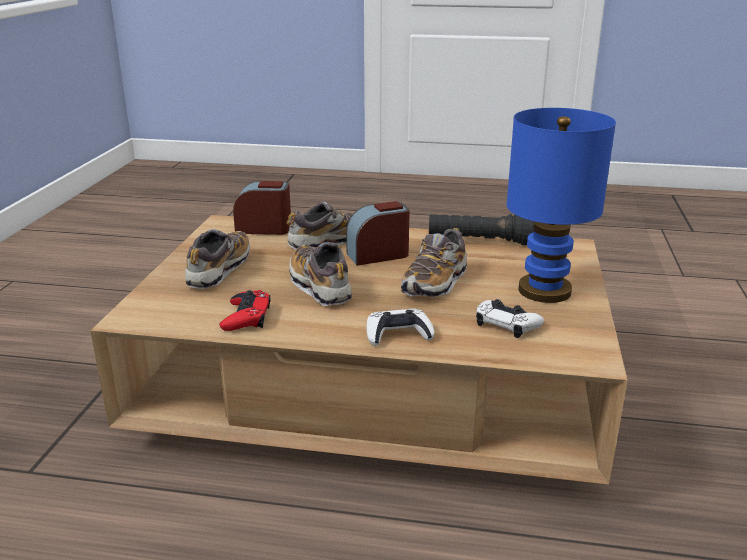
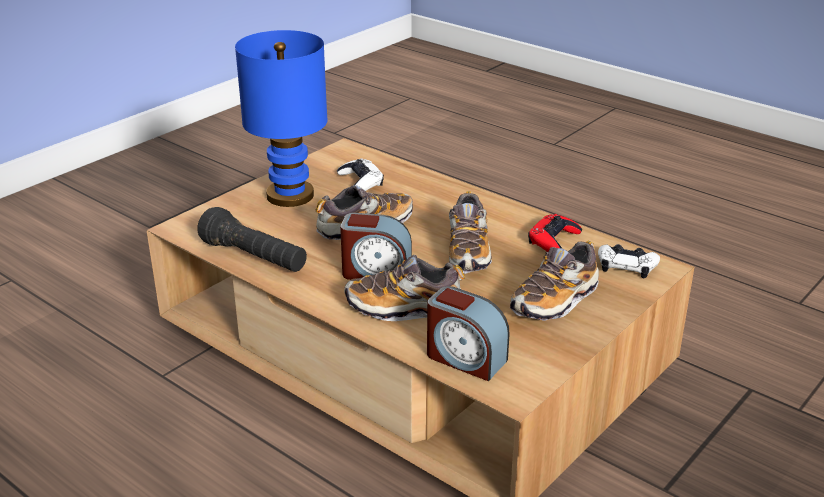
camera: 150 degrees left, 5 degrees up
(398, 334) = (446, 195): white game controller -> white game controller (626, 265)

